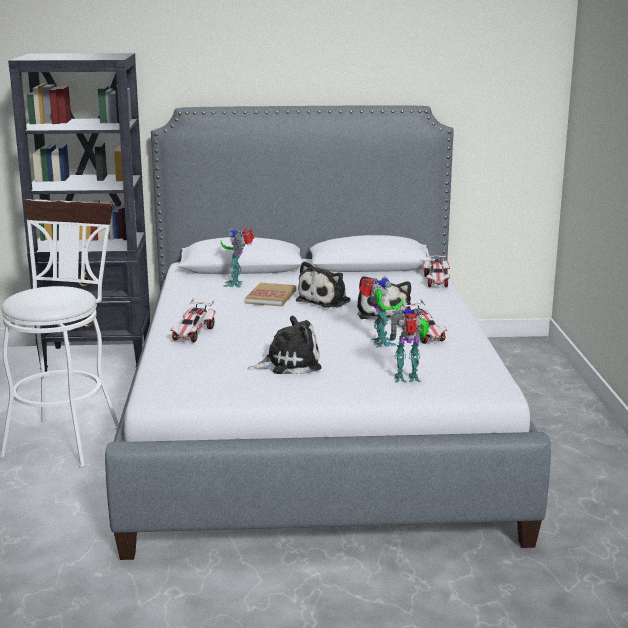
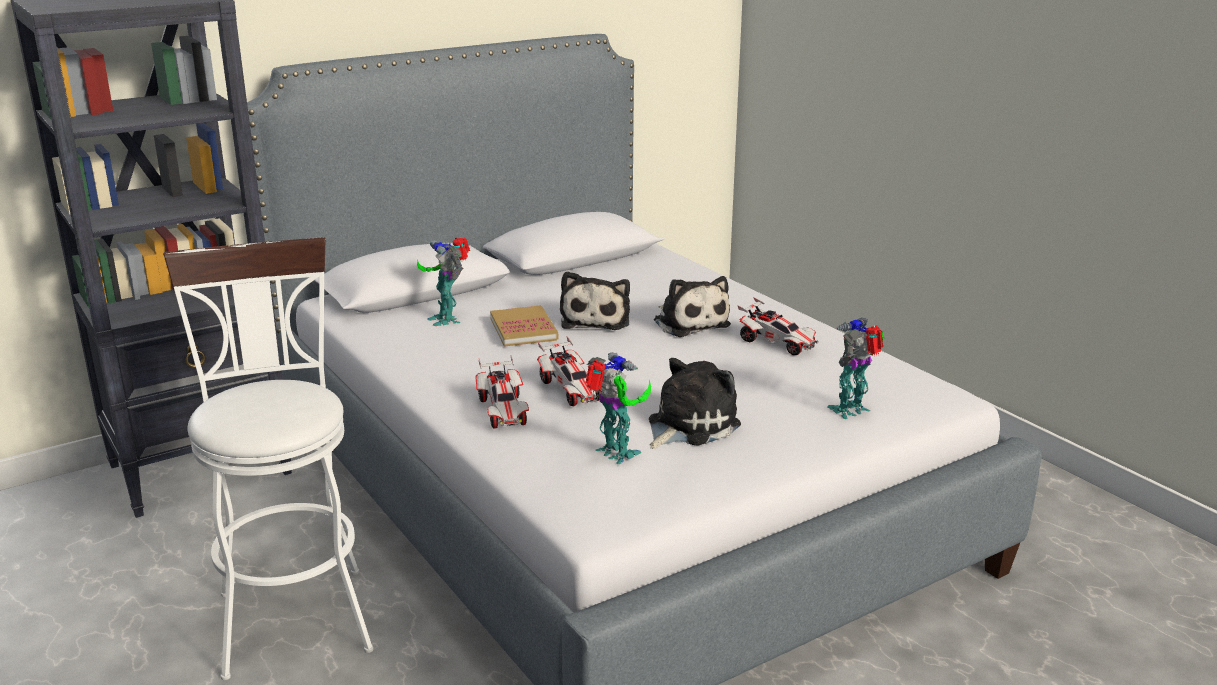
camera: 30 degrees left, 5 degrees up
(380, 343) = (747, 366): toy robot -> toy robot (616, 454)
(436, 281) = (684, 265): toy car -> toy car (571, 390)

